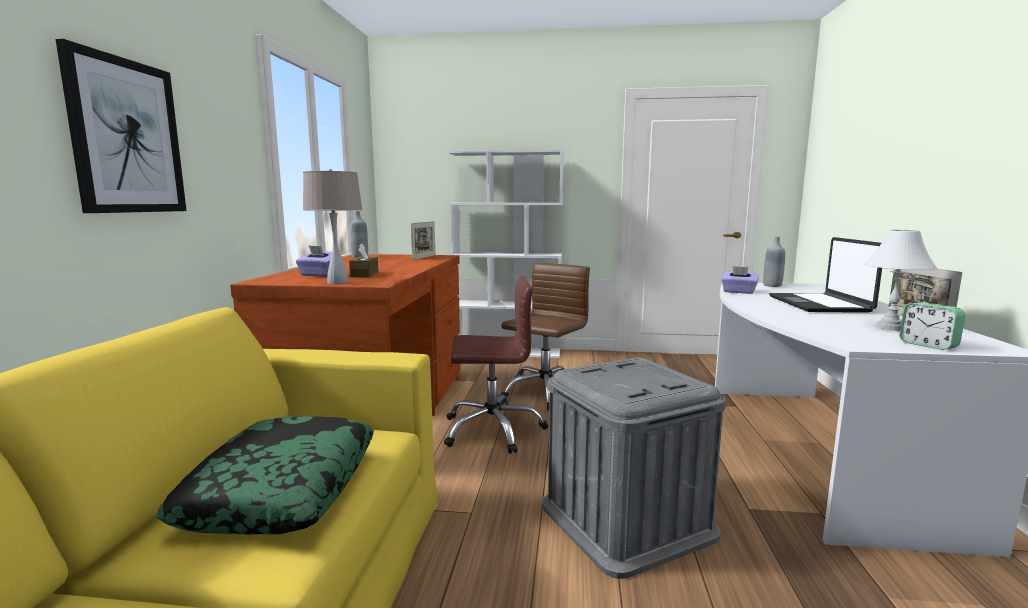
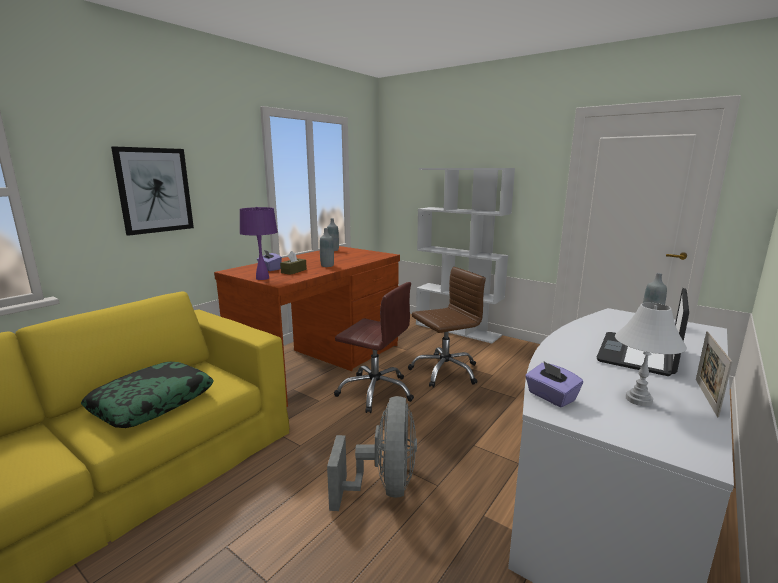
camera: 30 degrees right, 5 degrees up
(337, 282) = (262, 278): beige table lamp -> purple table lamp
(396, 267) = (327, 265): none -> grey bottle
(424, 257) = (370, 255): picture frame -> none
(626, 519) = (384, 486): grey storage box -> grey fan
(738, 292) = (591, 323): purple tissue box -> purple tissue box (551, 397)
(928, 345) = (621, 429): alarm clock -> none

